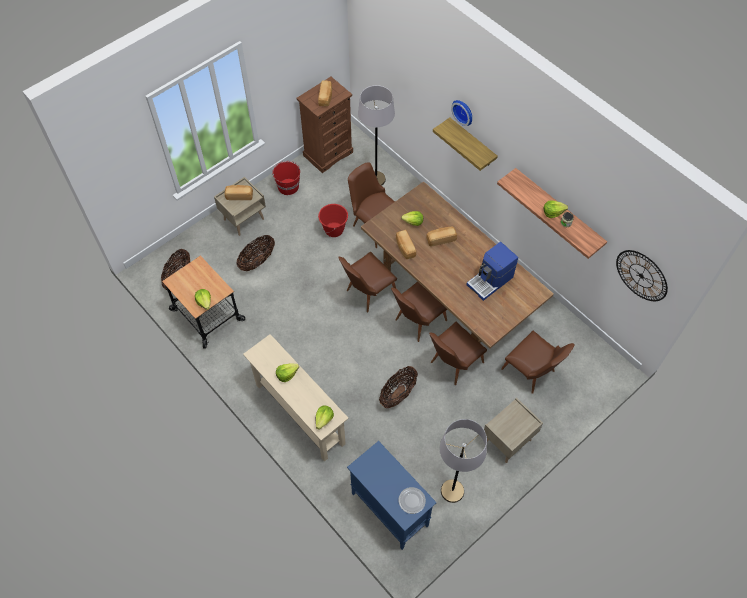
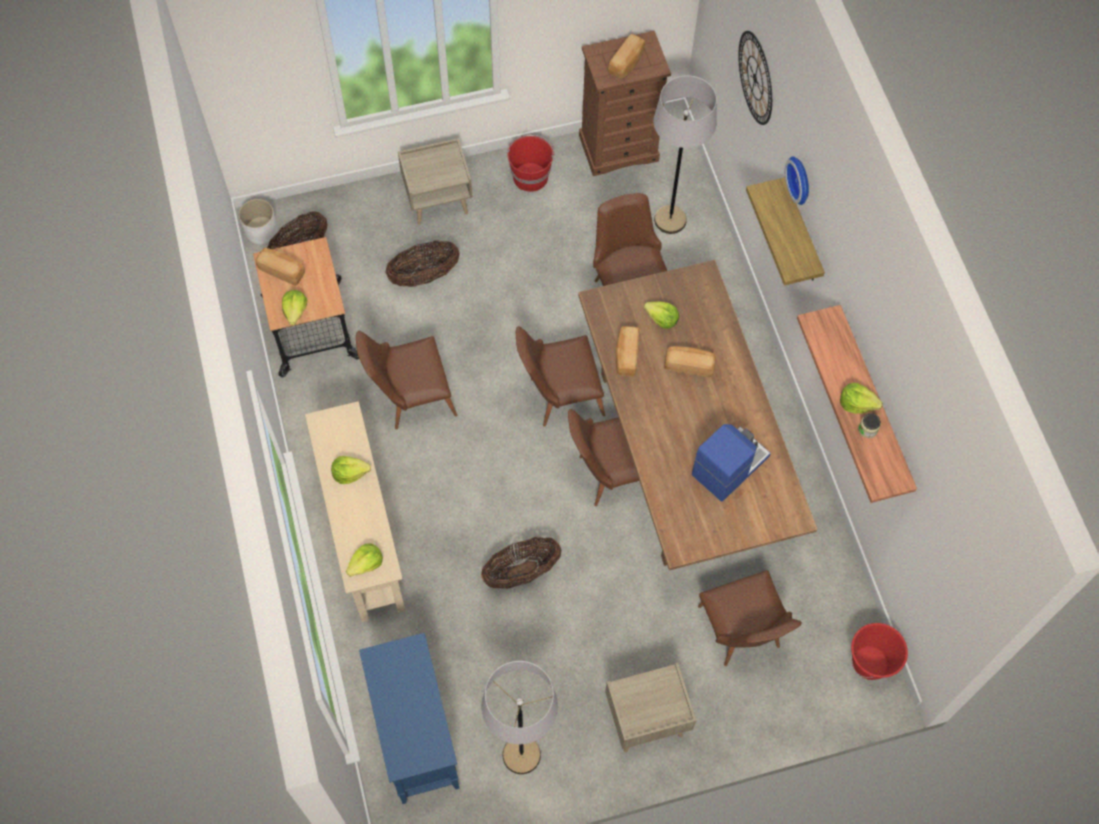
camera: 25 degrees right, 5 degrees up
(149, 274) = (261, 230): none -> white planter
(239, 196) = (436, 166): bread -> bread (282, 271)
(334, 230) = (563, 275): red bucket -> red bucket (870, 663)
(412, 501) = (423, 744): plate -> none
(452, 364) = (627, 564): brown chair -> brown chair (410, 398)
(490, 281) = (729, 465): coffee machine -> coffee machine turned 150 degrees clockwise
(641, 275) = (944, 567): wall clock -> wall clock (755, 78)

